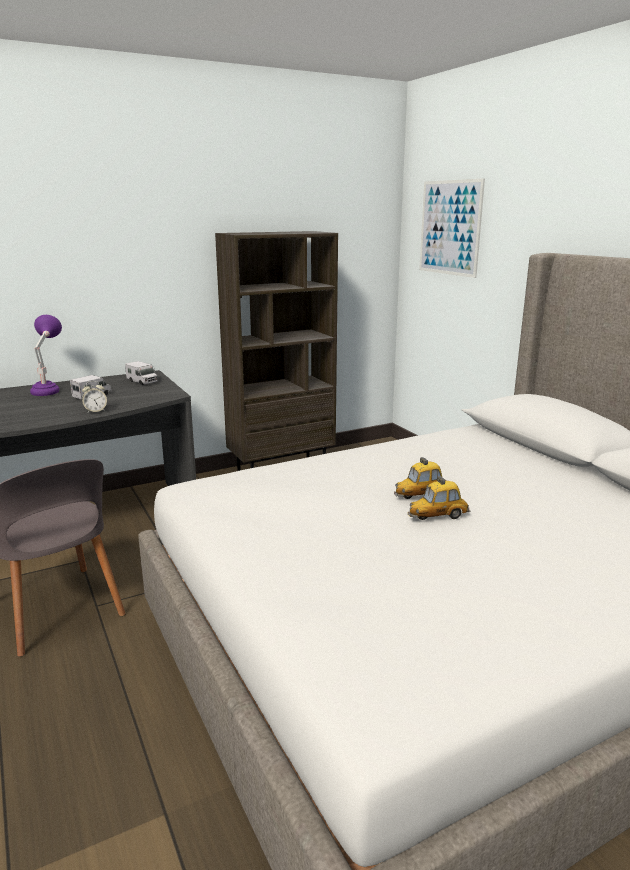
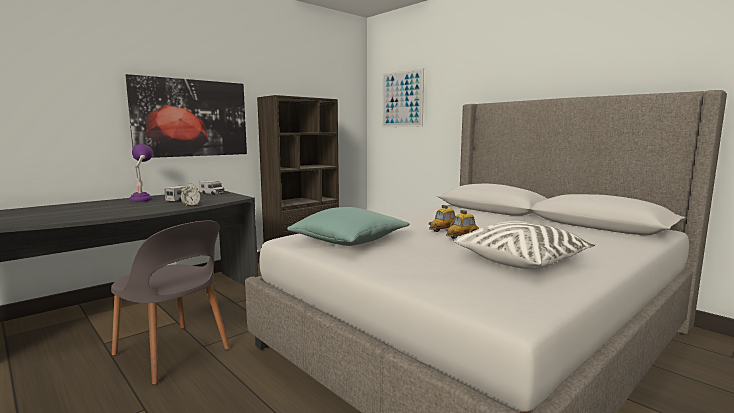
camera: 15 degrees left, 10 degrees down
(118, 270) = (191, 118): none -> picture
(264, 506) = (349, 241): none -> turquoise pillow
(489, 590) = (521, 261): none -> white pillow

